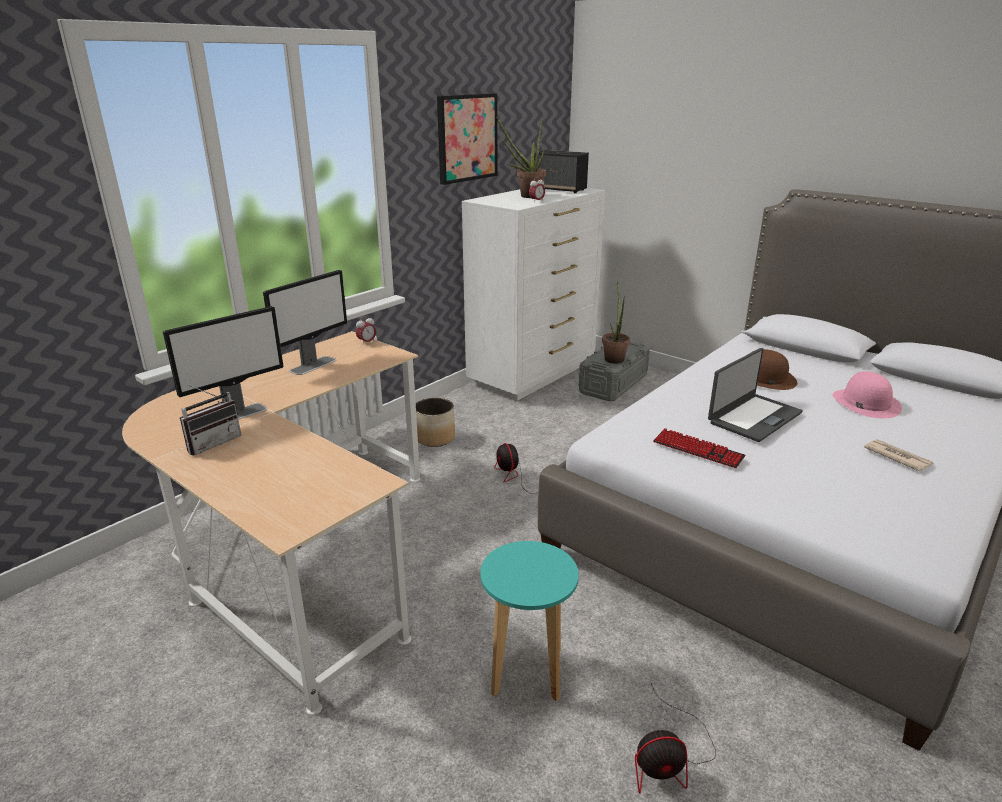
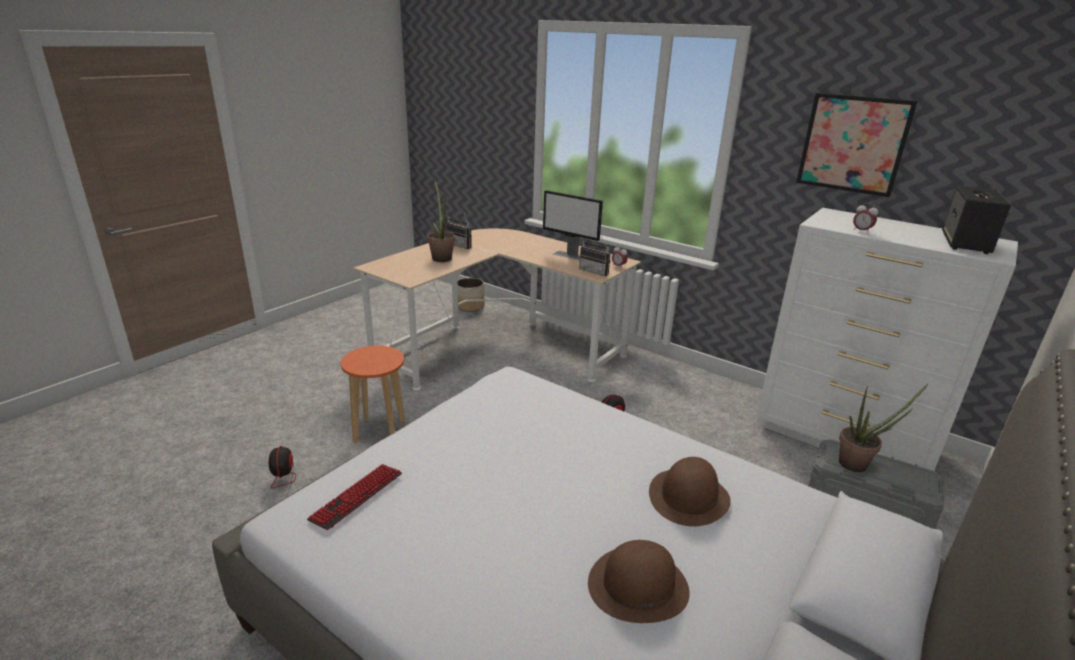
camera: 85 degrees right, 0 degrees up
(238, 414) = (495, 246): monitor -> none
(380, 354) = (596, 271): none -> radio
(434, 438) = (659, 384): planter -> planter (470, 306)
(526, 196) = (887, 228): potted plant -> potted plant (441, 257)
(527, 673) = (379, 432): turquoise stool -> orange stool
(697, 450) = (488, 416): keyboard -> keyboard (357, 497)
(753, 417) = (561, 462): laptop -> none
(865, 403) = (638, 585): pink hat -> brown hat
(896, 457) = (477, 563): newspaper -> none

